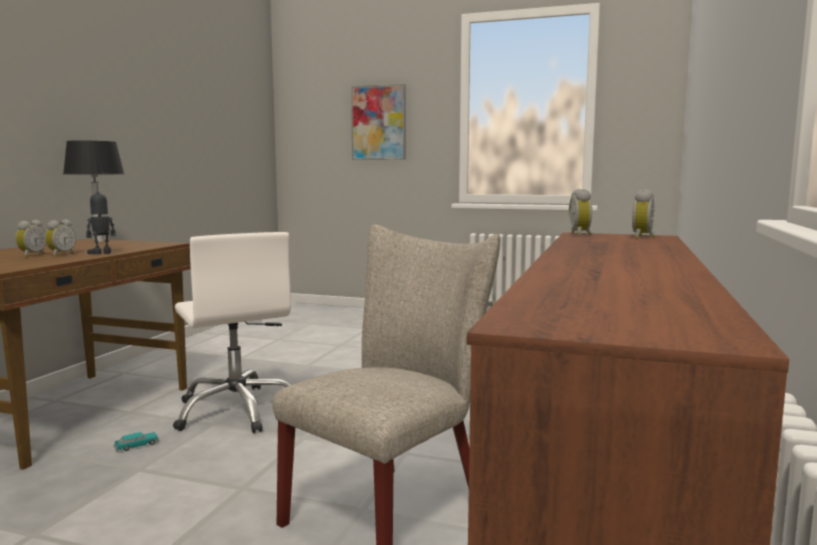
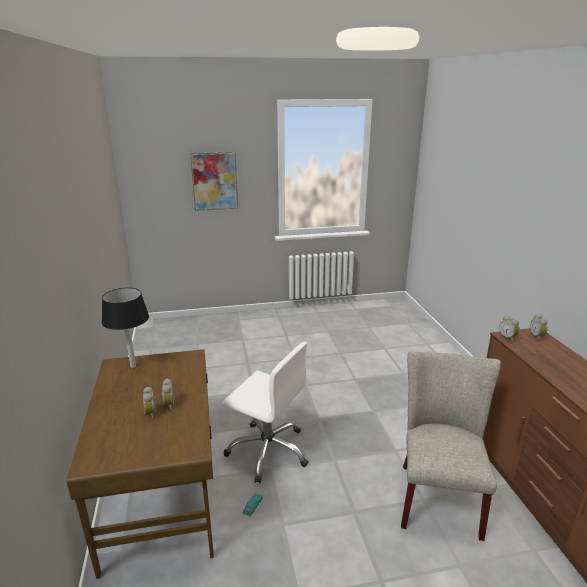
camera: 30 degrees left, 15 degrees up
(102, 253) = (191, 392): toy robot -> none

